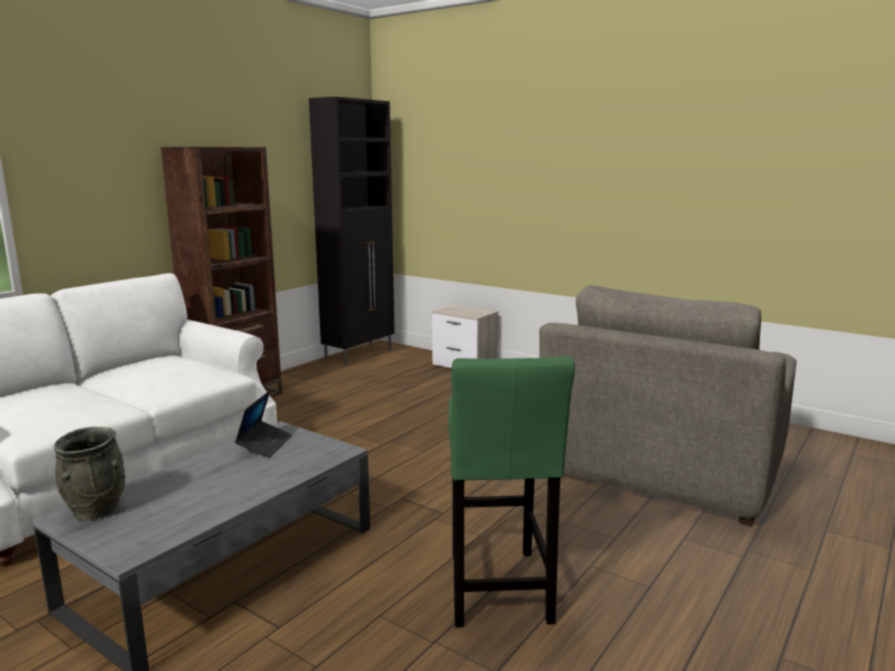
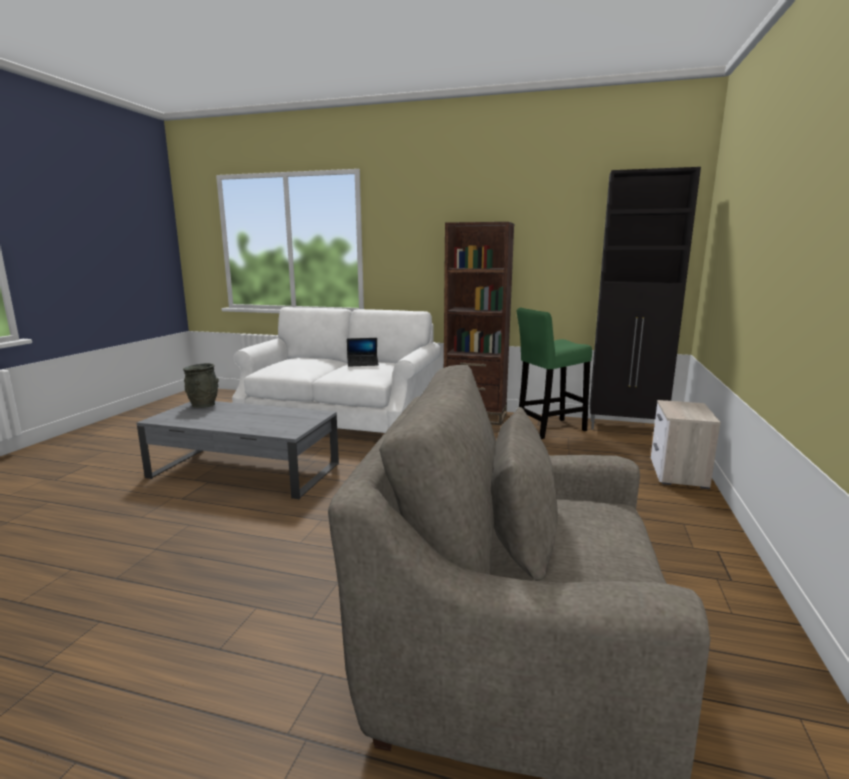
camera: 70 degrees right, 0 degrees up
(265, 445) = (294, 415): laptop -> laptop (363, 364)
(498, 592) = (214, 564): green stool -> green stool (548, 429)

